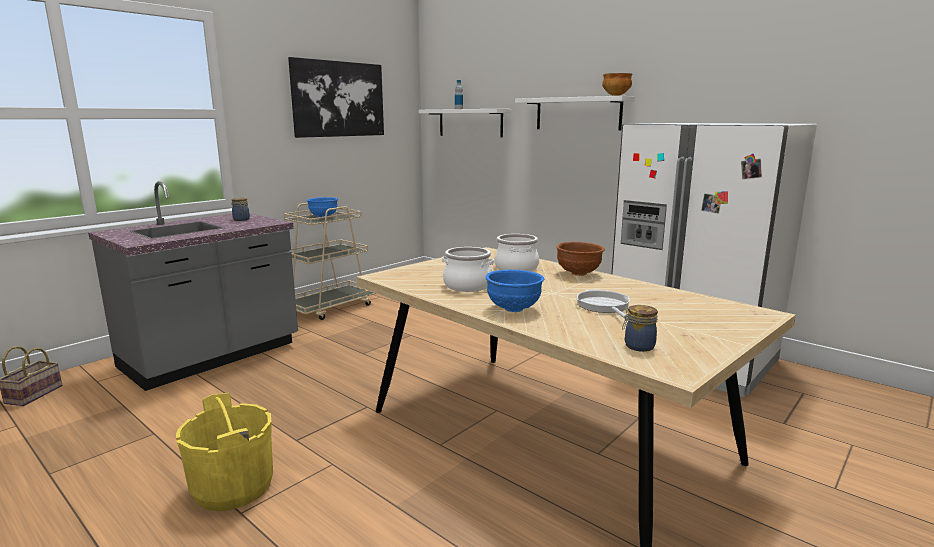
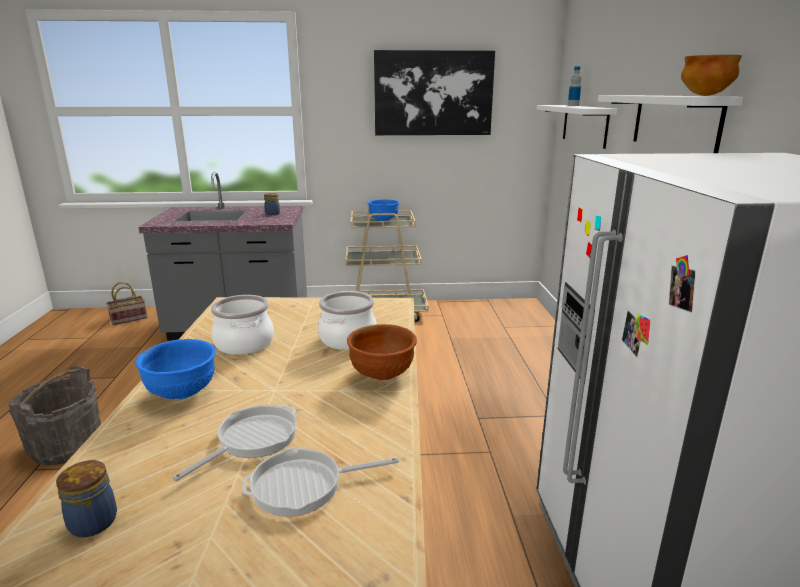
camera: 45 degrees right, 5 degrees up
(233, 487) = (66, 446): yellow bucket -> grey bucket
(667, 307) = (303, 485): none -> frying pan

